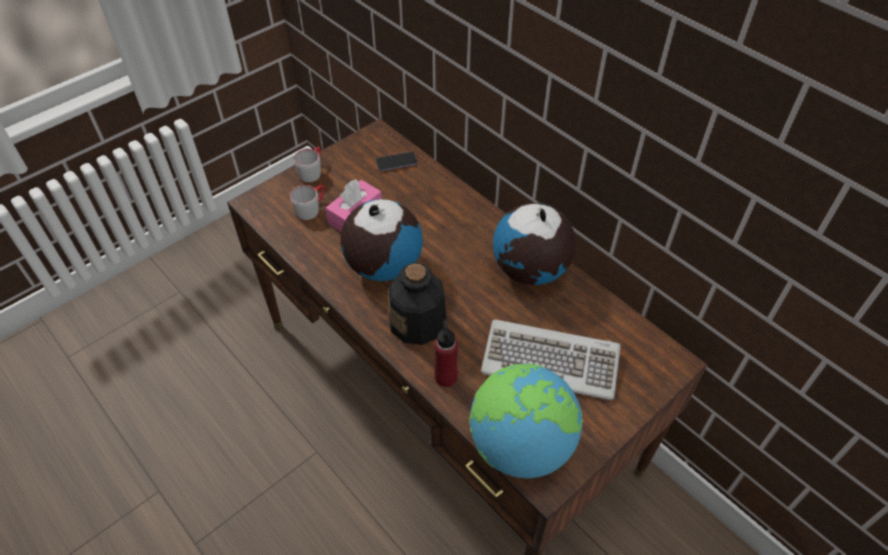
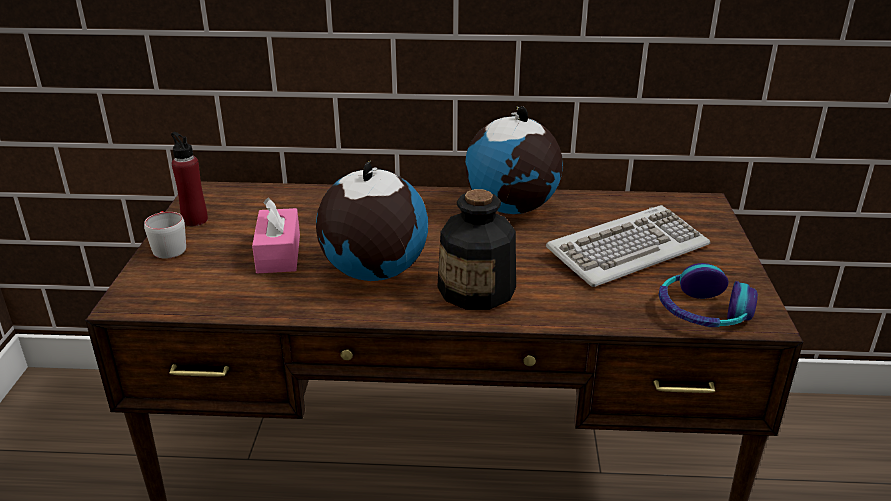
camera: 45 degrees left, 20 degrees down
(311, 208) = (215, 272): grey mug -> none
(396, 162) = (261, 201): phone -> none
(446, 377) = (568, 309): red bottle -> red bottle (195, 220)
(520, 445) = (702, 312): globe -> headphones

